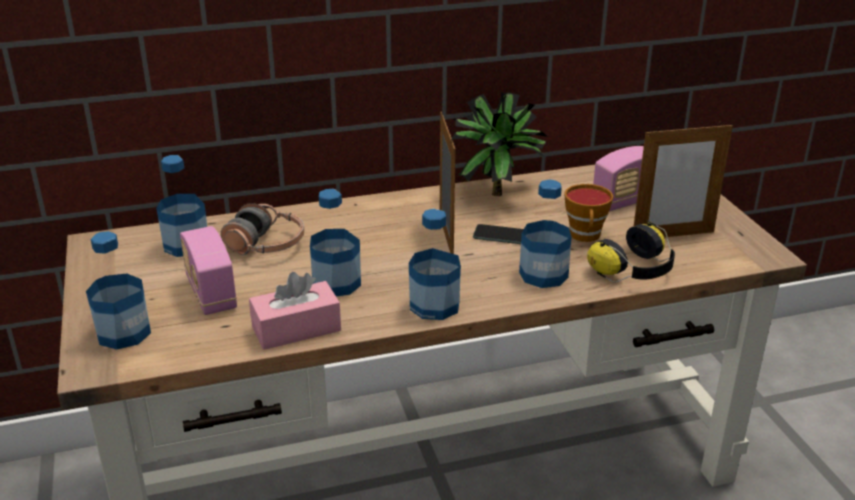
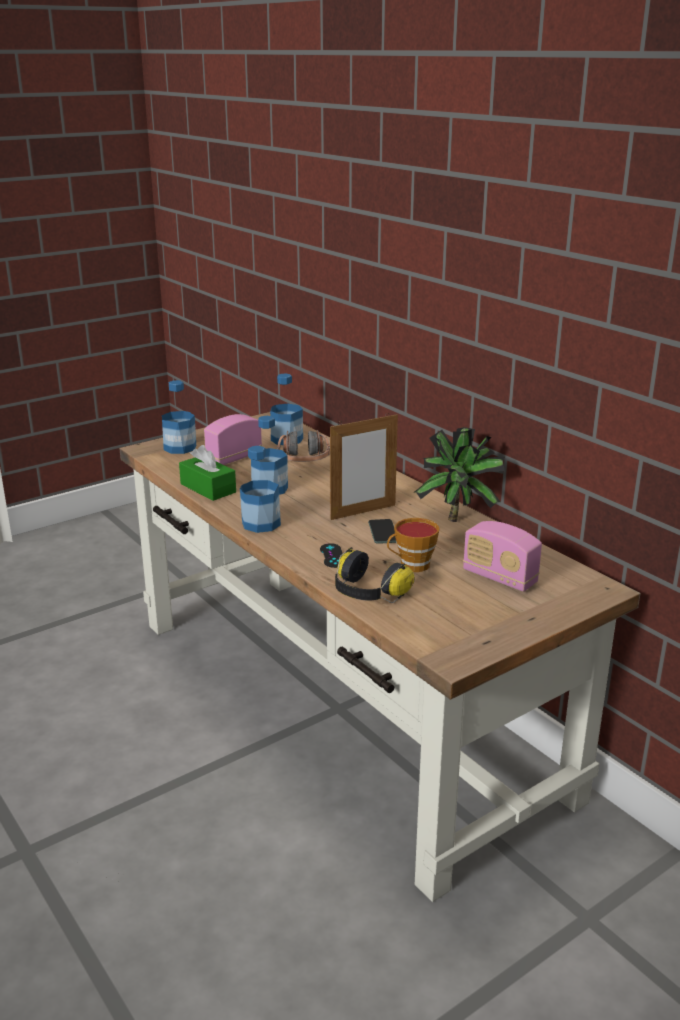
camera: 70 degrees right, 5 degrees down
(296, 329) = (208, 488): pink tissue box -> green tissue box
(543, 274) = (332, 556): bottle -> black game controller
(673, 236) = (448, 606): picture frame -> none

